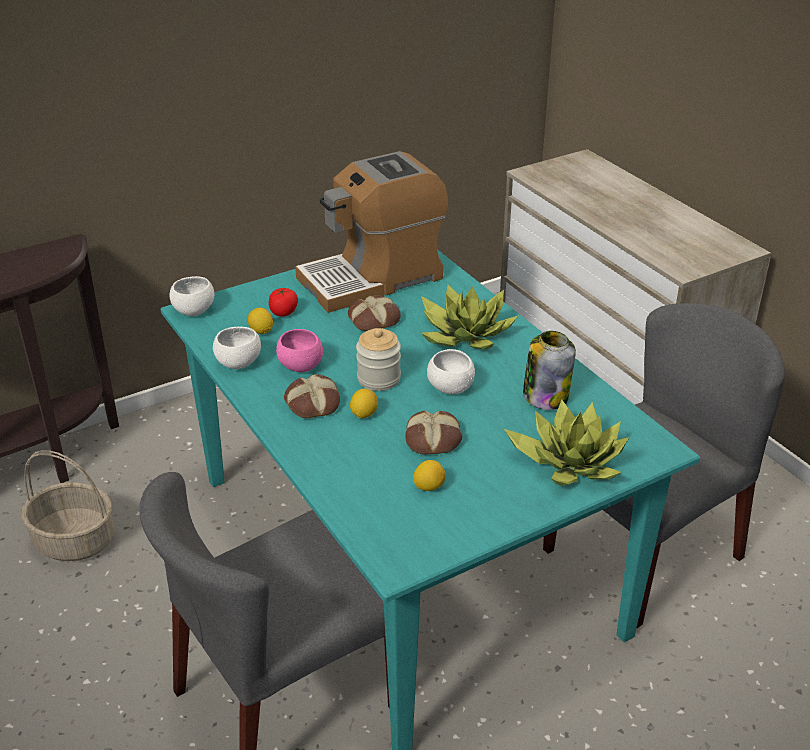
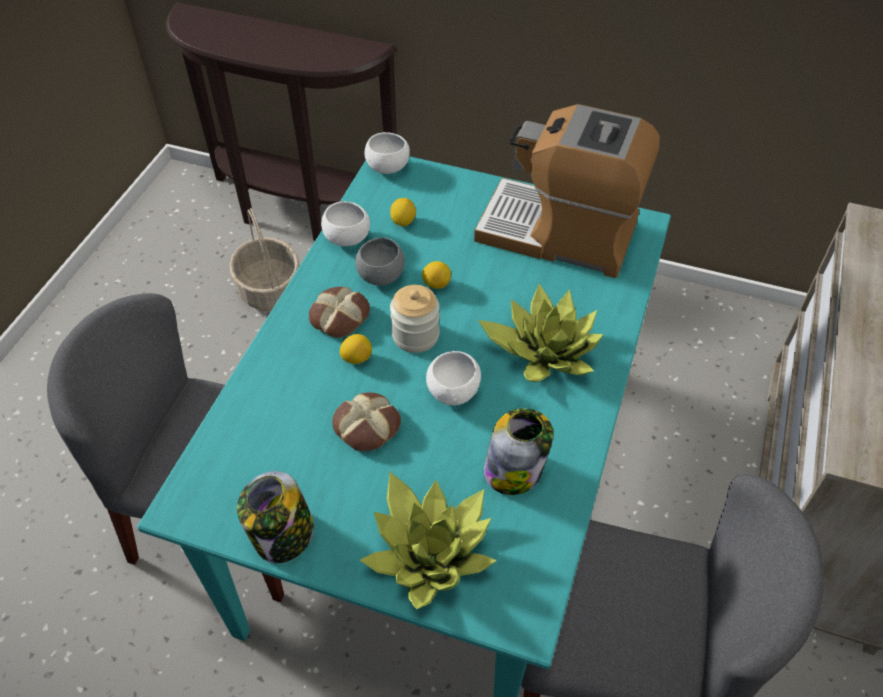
camera: 50 degrees right, 15 degrees up
(283, 312) = (444, 216): tomato -> none
(300, 366) = (381, 276): pink bowl -> grey bowl
(374, 319) = (498, 275): bread -> none
(429, 487) = (298, 466): lemon -> lemon (436, 284)
(483, 522) = (283, 536): none -> jar

